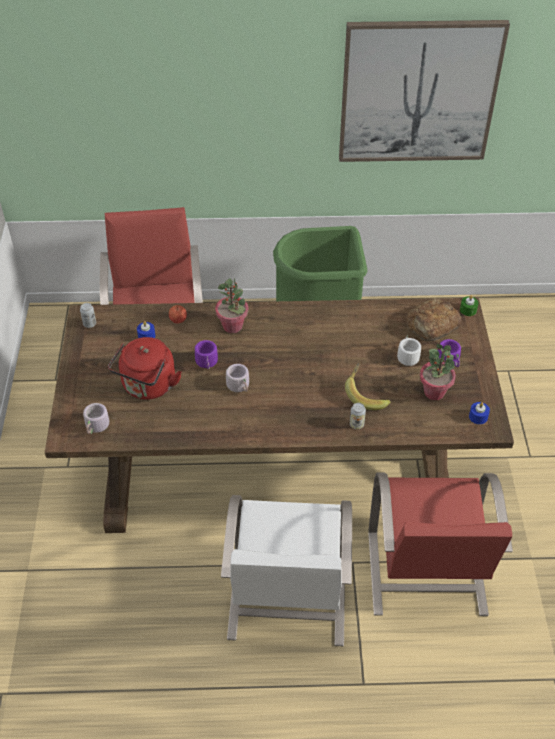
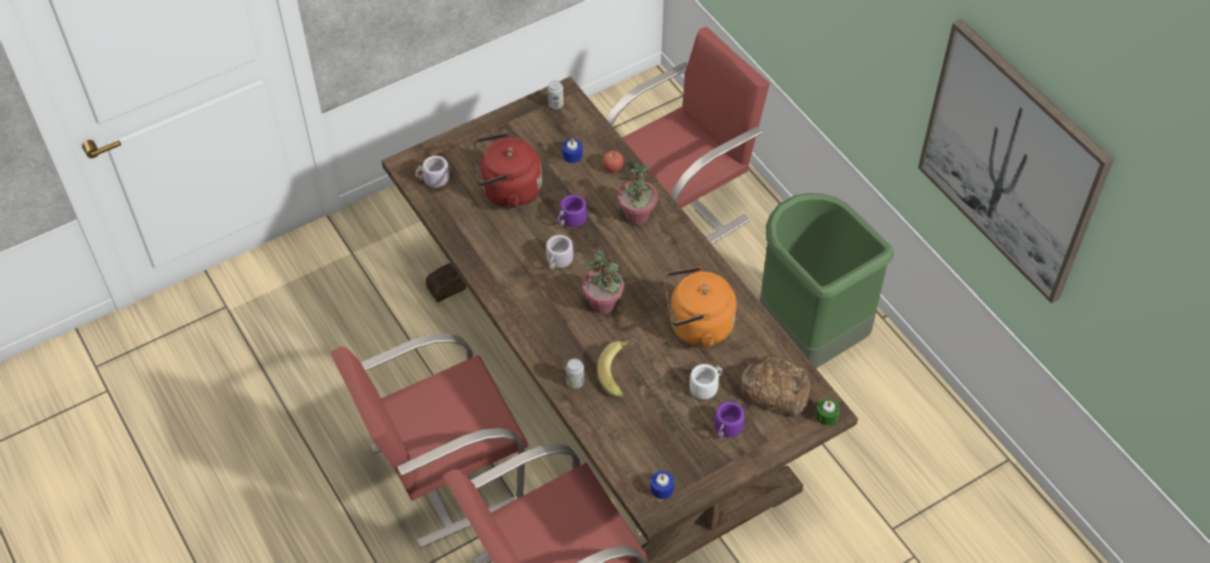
camera: 60 degrees right, 5 degrees up
(286, 601) = (442, 474): white chair -> red chair
(353, 339) = (696, 326): none -> orange kettle
(434, 392) = (670, 433): potted plant -> potted plant (603, 304)

